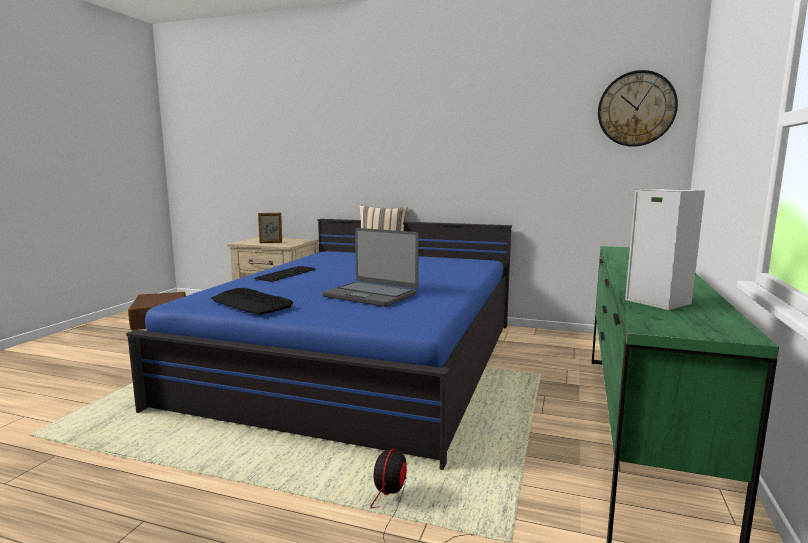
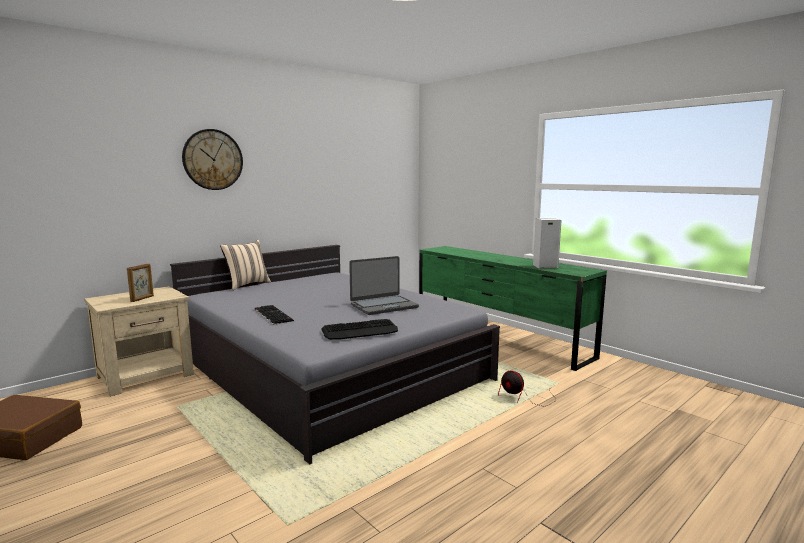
camera: 60 degrees left, 0 degrees up
(362, 360) = (328, 368): blue bed -> grey bed
(636, 109) = (394, 163): wall clock -> wall clock (213, 159)

